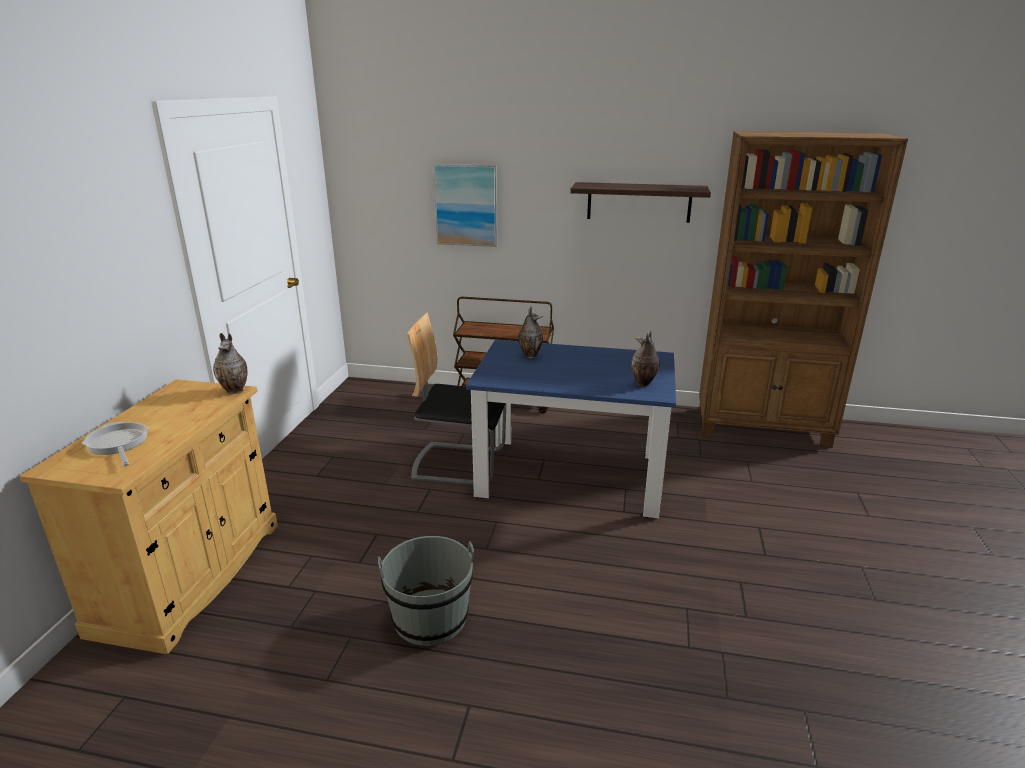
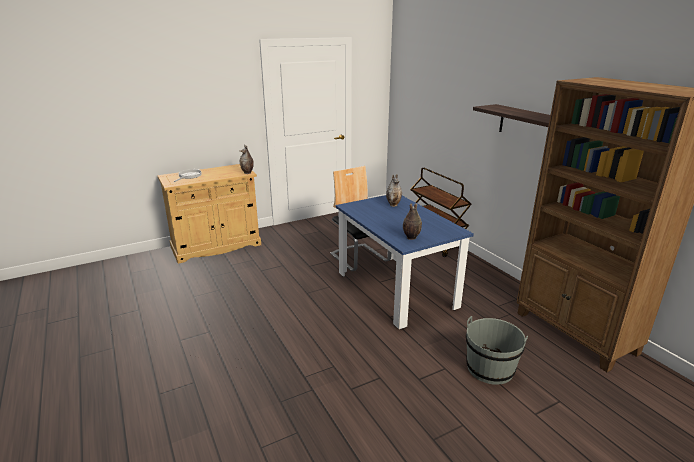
camera: 50 degrees right, 0 degrees up
(430, 617) = (247, 301): grey bucket -> grey bucket (490, 368)
(466, 205) = (442, 110): picture -> none

